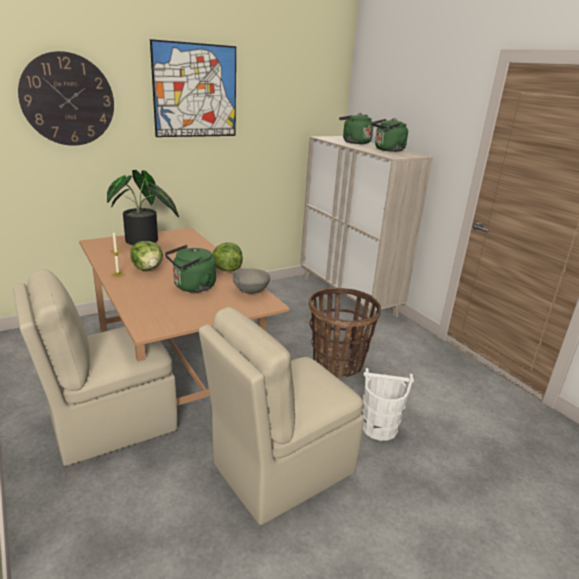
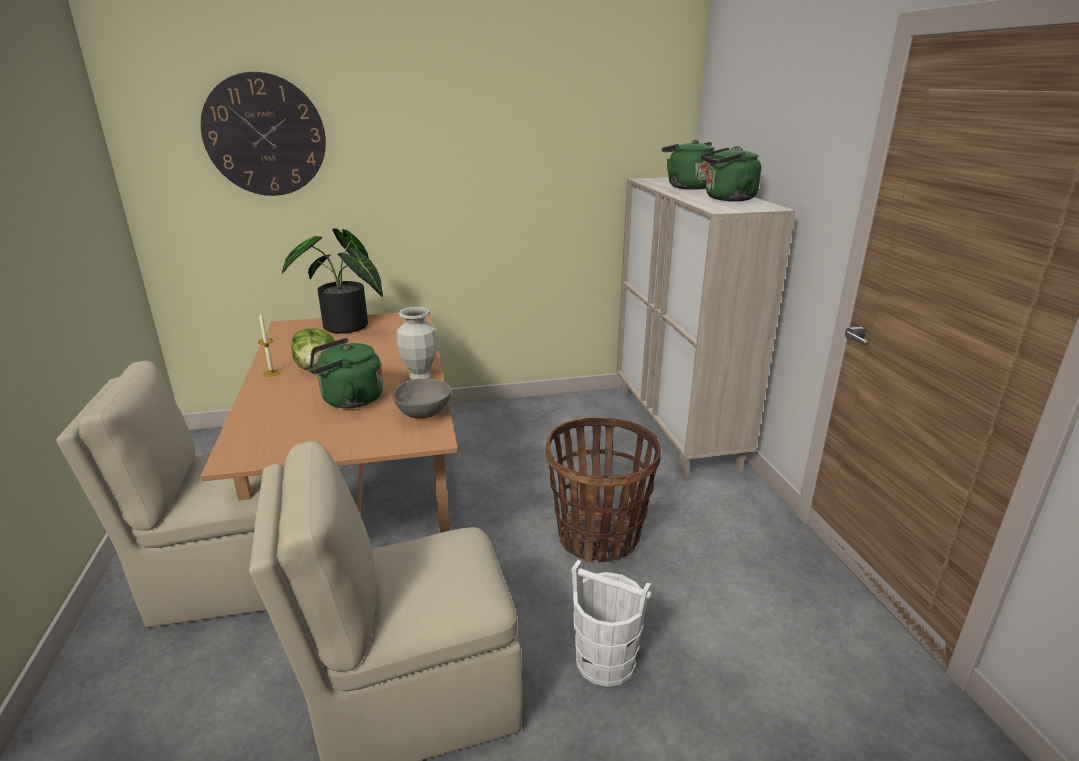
camera: 20 degrees right, 0 degrees up
(195, 91) = (443, 117): picture -> none
(226, 269) = (419, 377): lettuce -> vase

